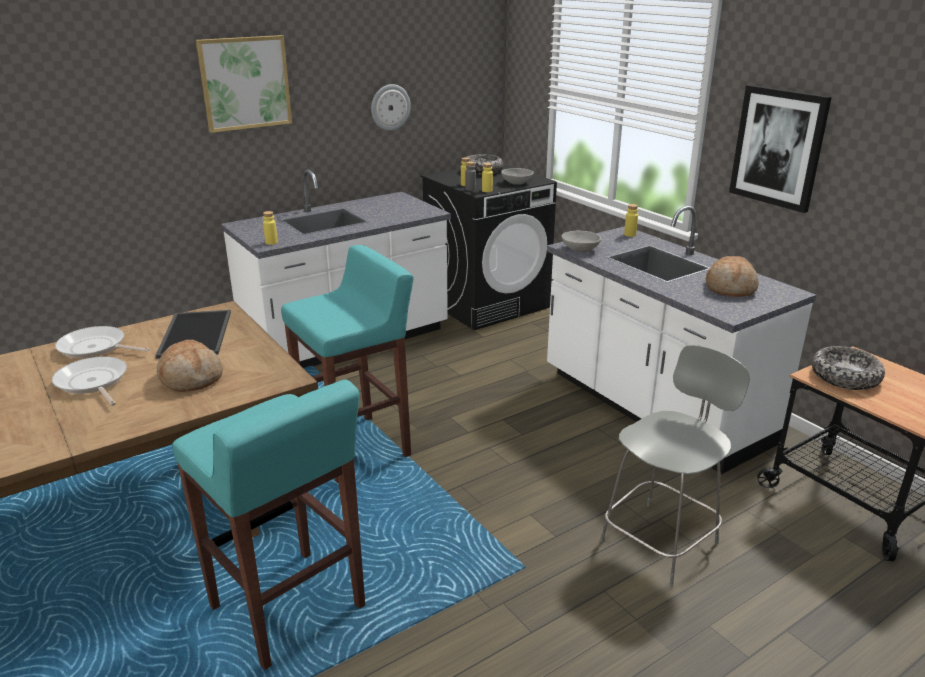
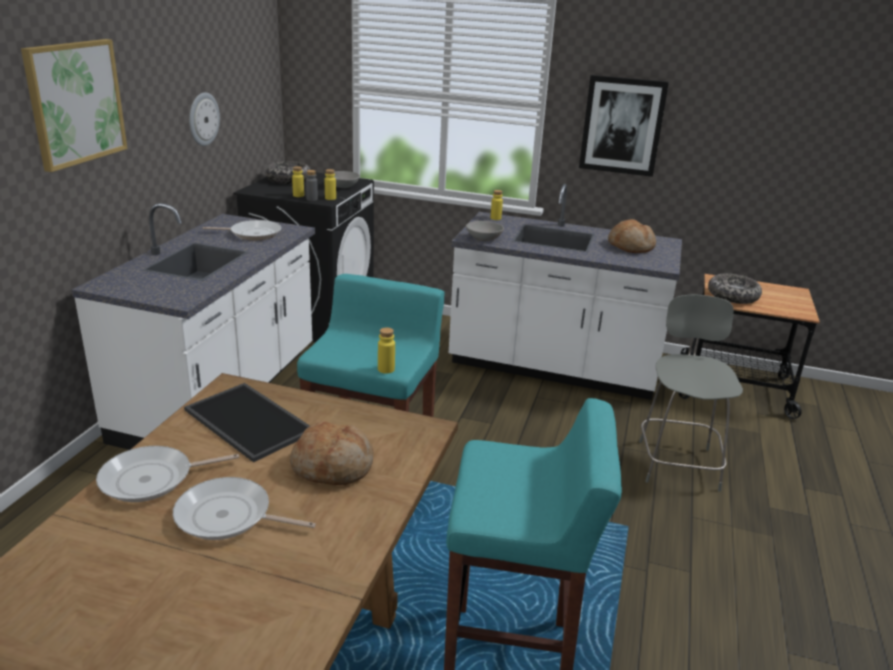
camera: 40 degrees left, 0 degrees up
(271, 242) = (182, 297): yellow bottle -> yellow bottle (386, 369)
(395, 209) = (252, 234): none -> frying pan

